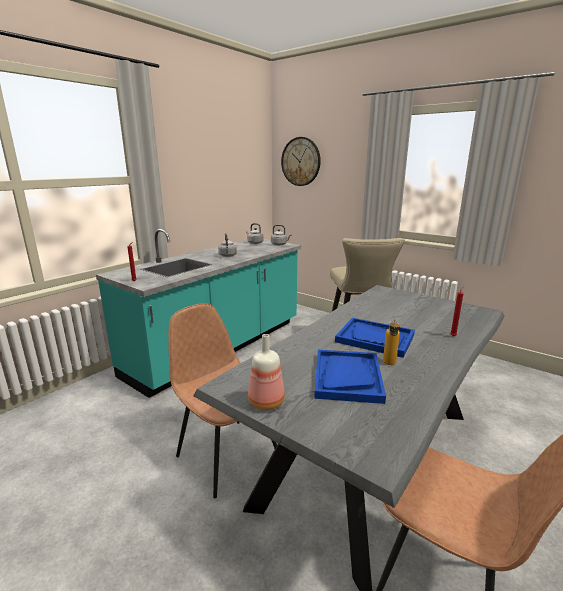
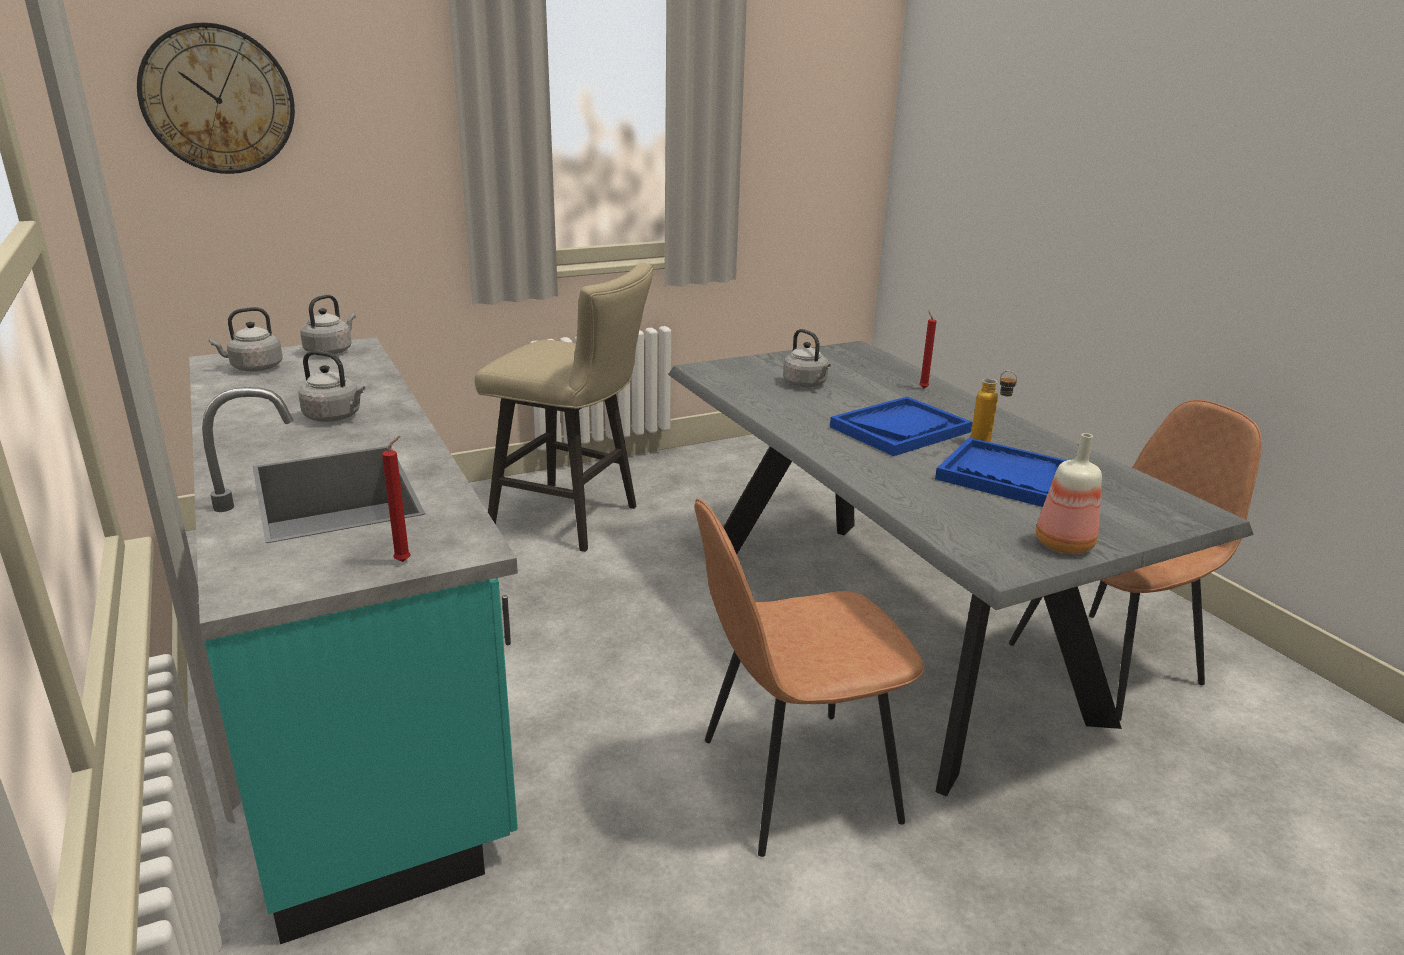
camera: 65 degrees left, 5 degrees up
(401, 310) = (806, 384): none -> grey kettle

